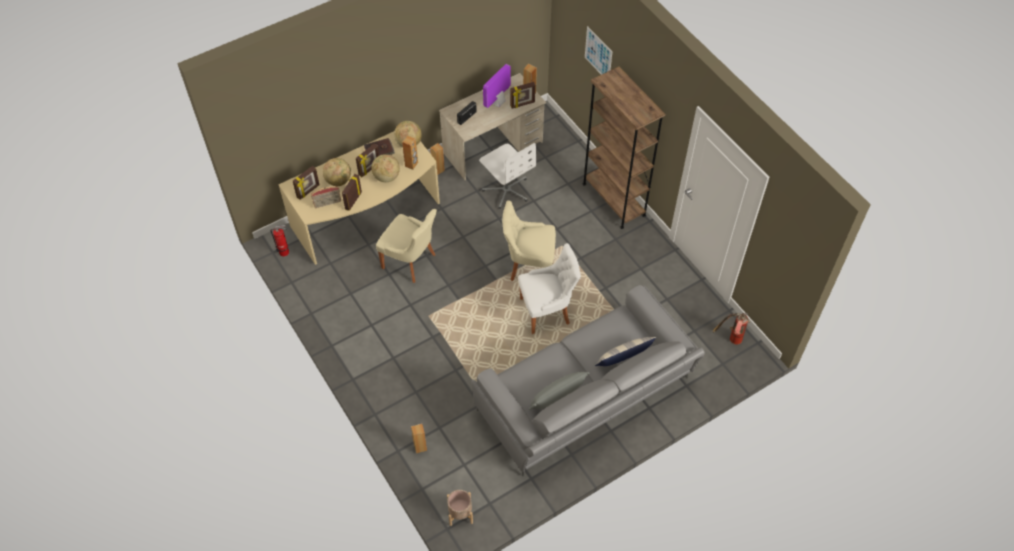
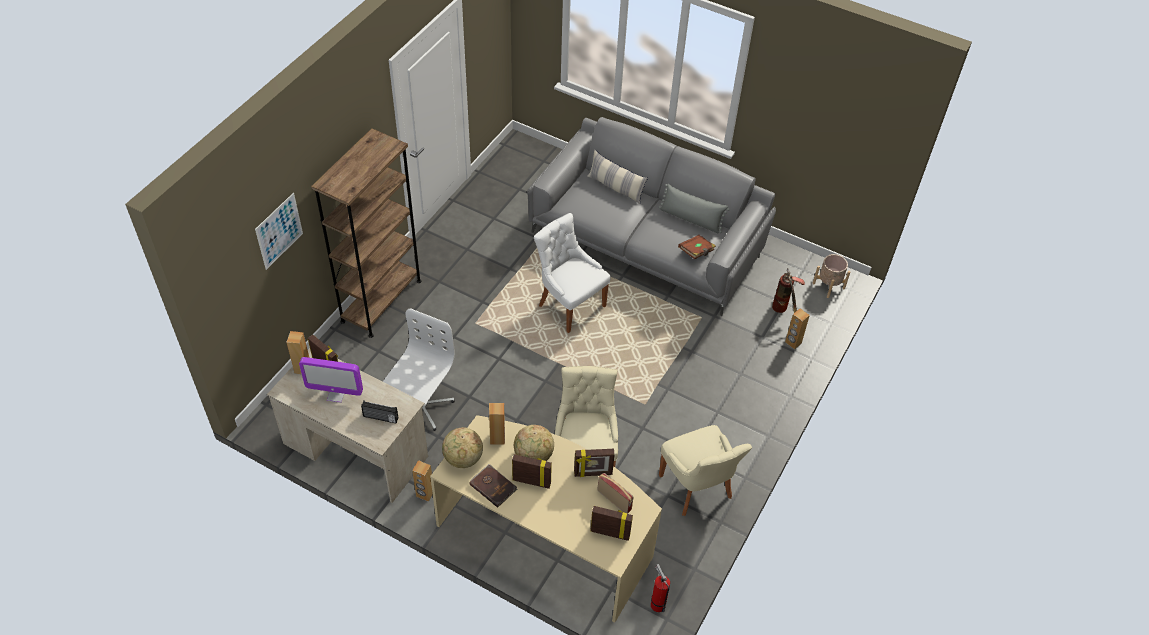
camera: 120 degrees left, 5 degrees down
(338, 180) = (571, 507): globe -> none
(517, 379) = (696, 252): none -> brown book
(528, 265) = (520, 342): beige chair -> beige chair (697, 488)
(730, 339) = (512, 162): fire extinguisher -> fire extinguisher (784, 310)

